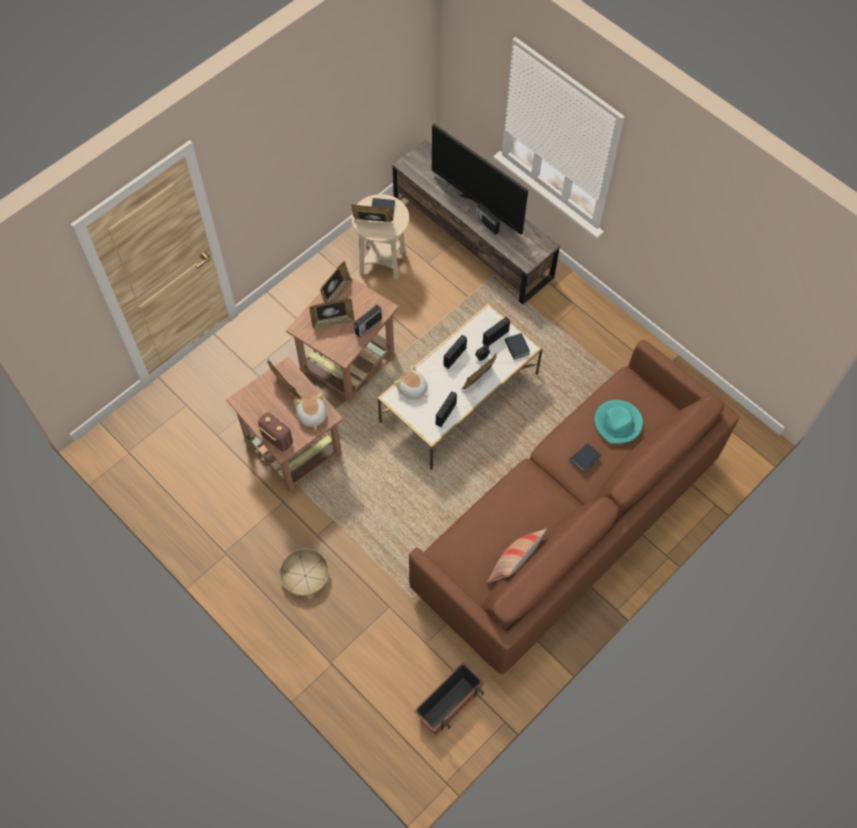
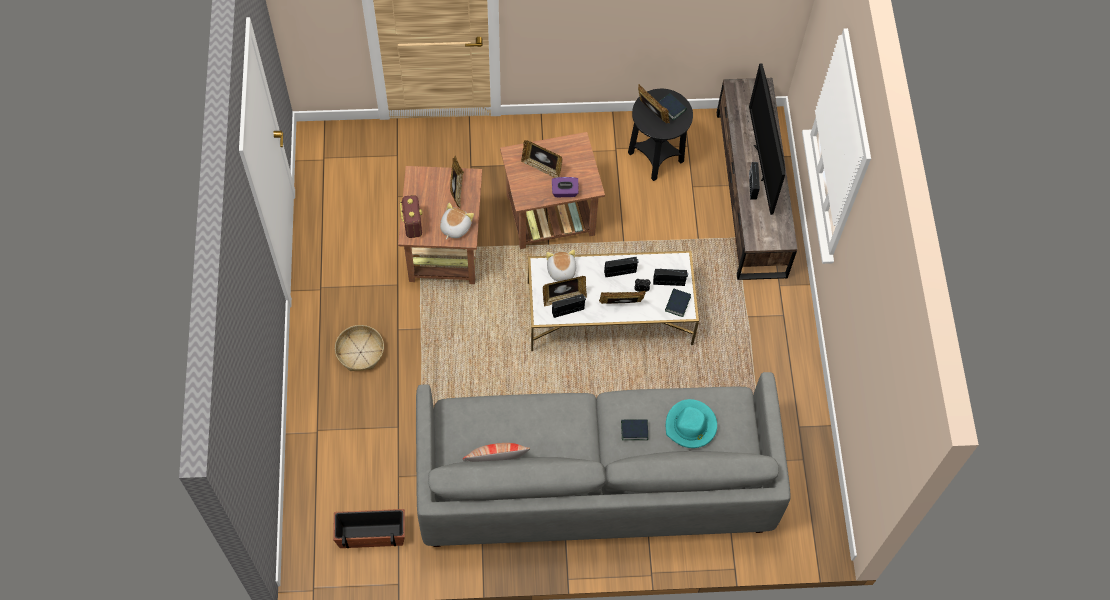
camera: 40 degrees right, 0 degrees up
(336, 293) = (566, 148): picture frame -> picture frame (564, 298)
(367, 326) = (564, 192): radio -> purple tissue box
(382, 261) = (656, 157): beige side table -> black side table
(566, 524) = (595, 481): brown sofa -> grey sofa

